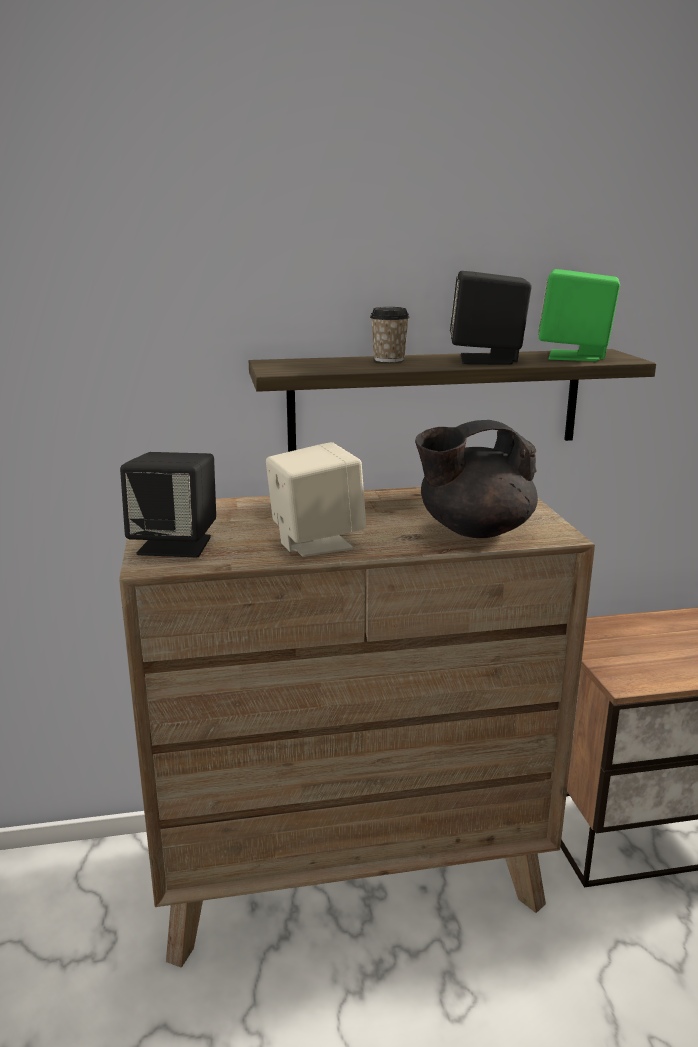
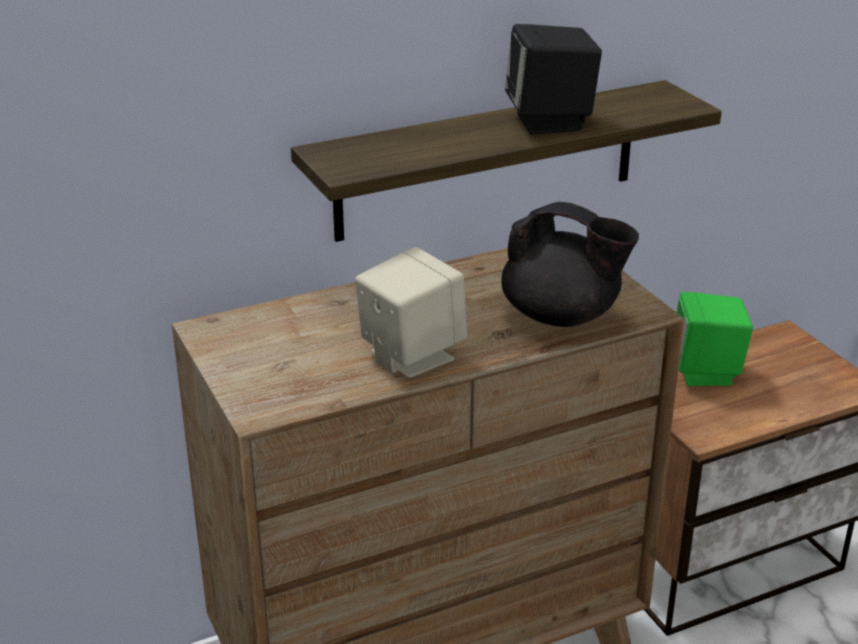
camera: 15 degrees left, 10 degrees up
(176, 545) = (266, 381): black speaker -> none
(389, 359) = (447, 132): cup -> none
(473, 530) = (562, 316): black teapot -> black teapot turned 120 degrees counterclockwise
(574, 356) = (636, 104): green speaker -> green speaker (706, 372)

